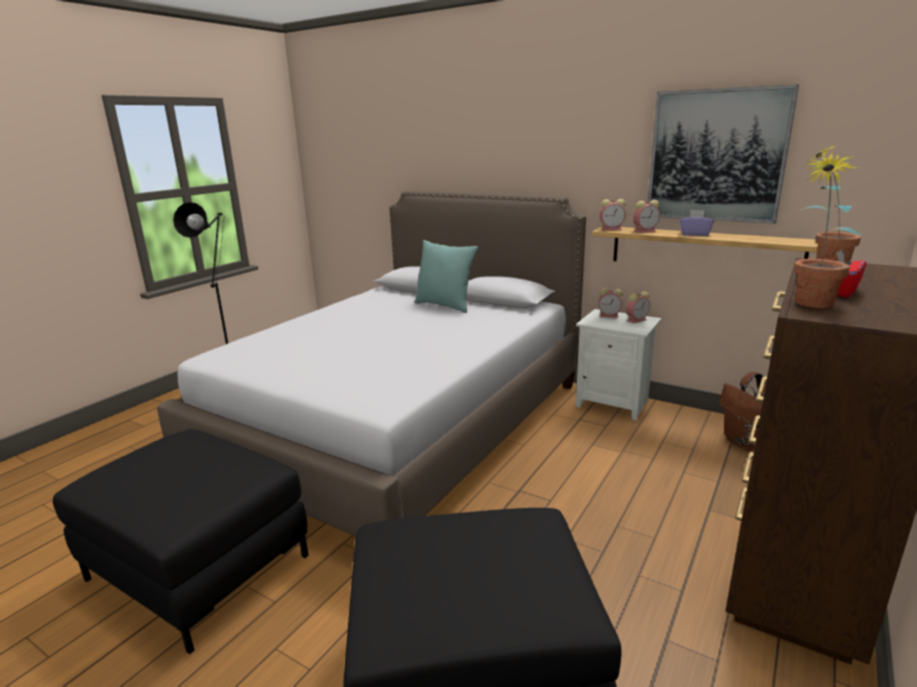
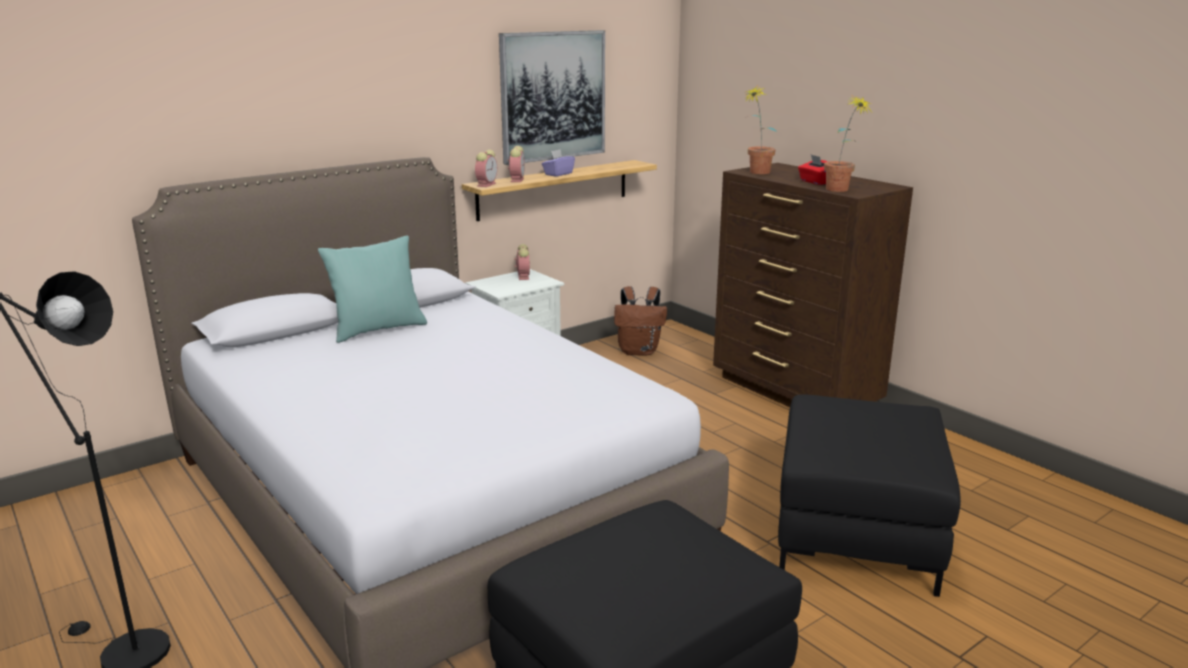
camera: 70 degrees left, 0 degrees up
(610, 316) = (496, 282): alarm clock -> none

